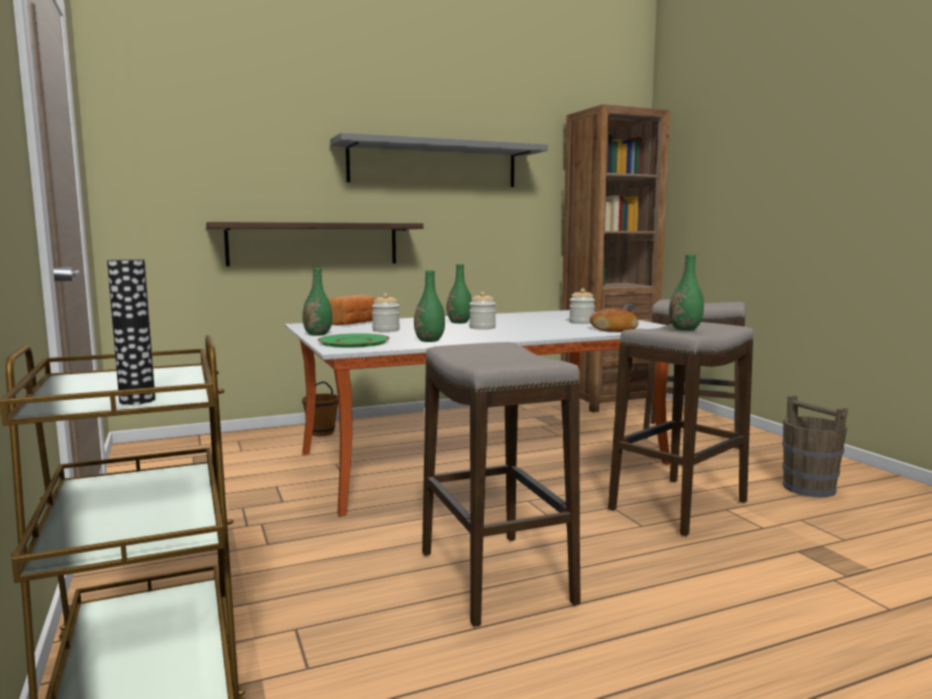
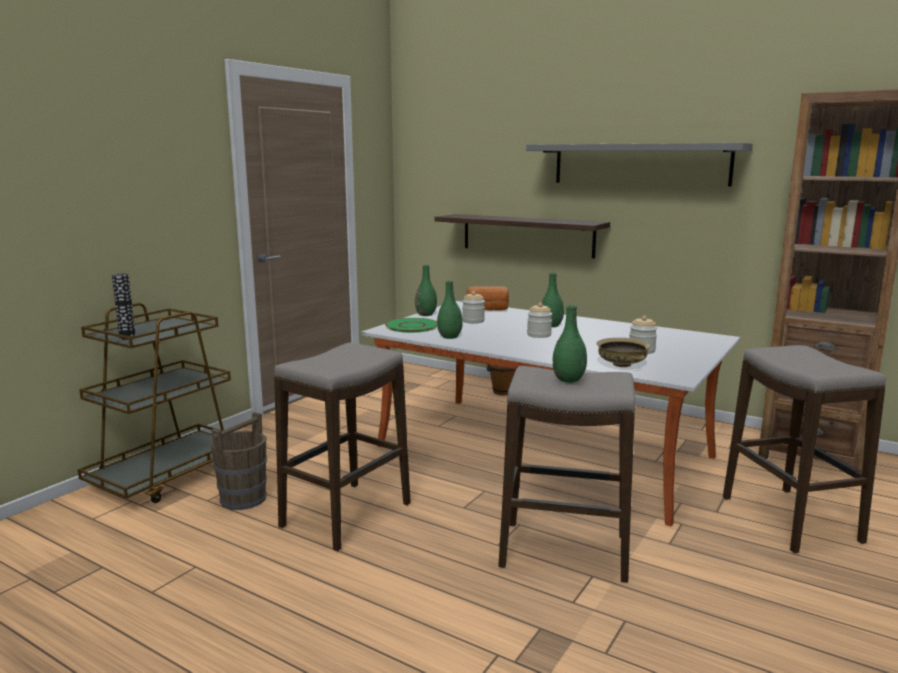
camera: 55 degrees right, 5 degrees up
(614, 329) = (622, 365): bread -> beige bowl
(808, 488) = (733, 614): brown bucket -> brown bucket (244, 499)

